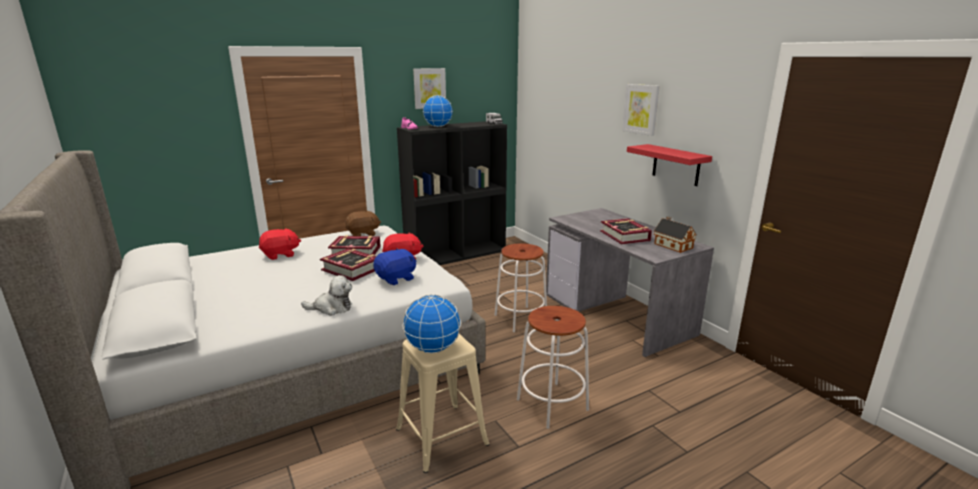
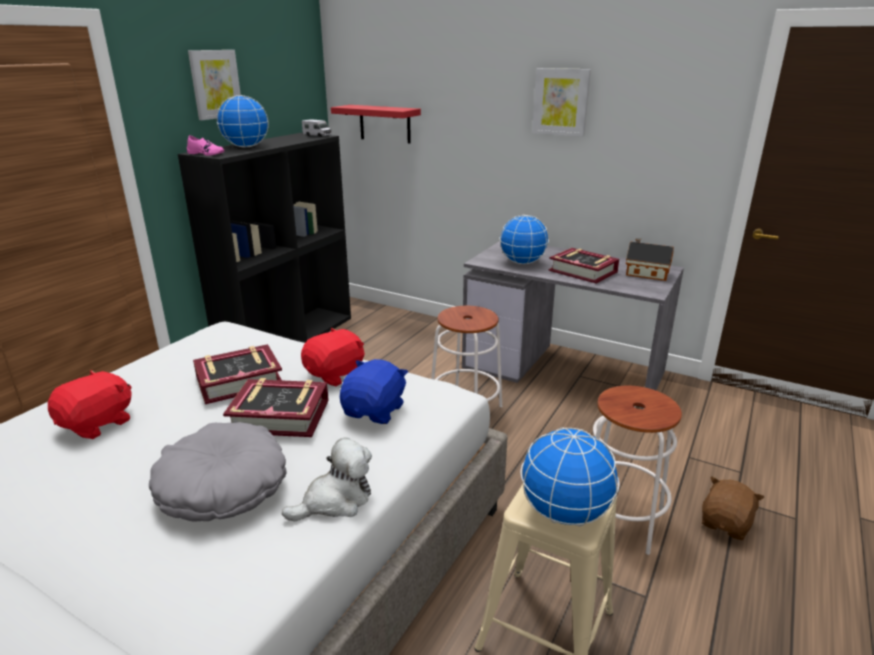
camera: 30 degrees left, 5 degrees up
(295, 289) = (221, 487): none -> grey pillow
(363, 234) = (210, 346): brown plush toy -> brown plush toy (726, 524)
(589, 223) = (522, 262): none -> globe
(676, 165) = (620, 172): red shelf -> red shelf (385, 124)

